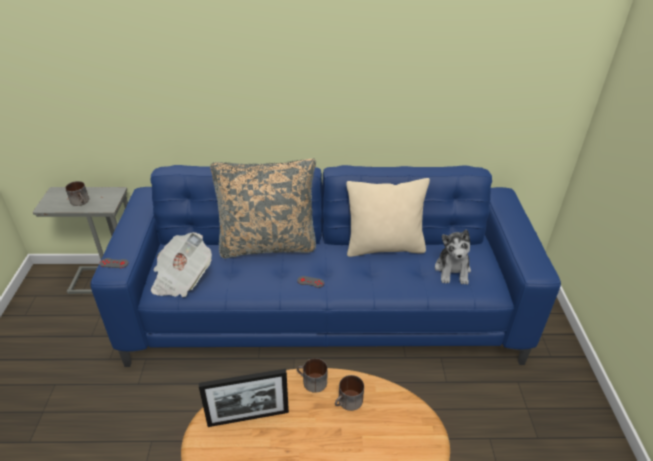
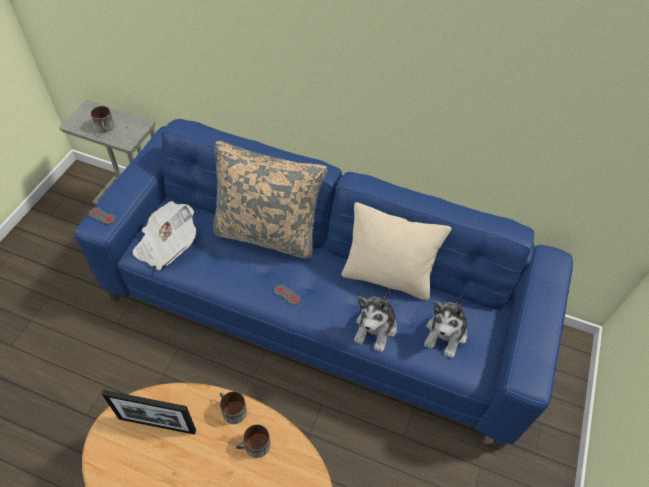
camera: 20 degrees right, 15 degrees up
(397, 283) = (375, 328): none -> plush toy

